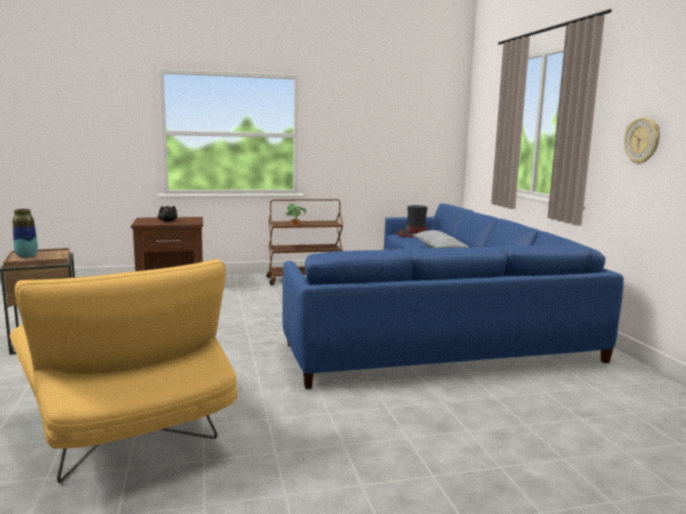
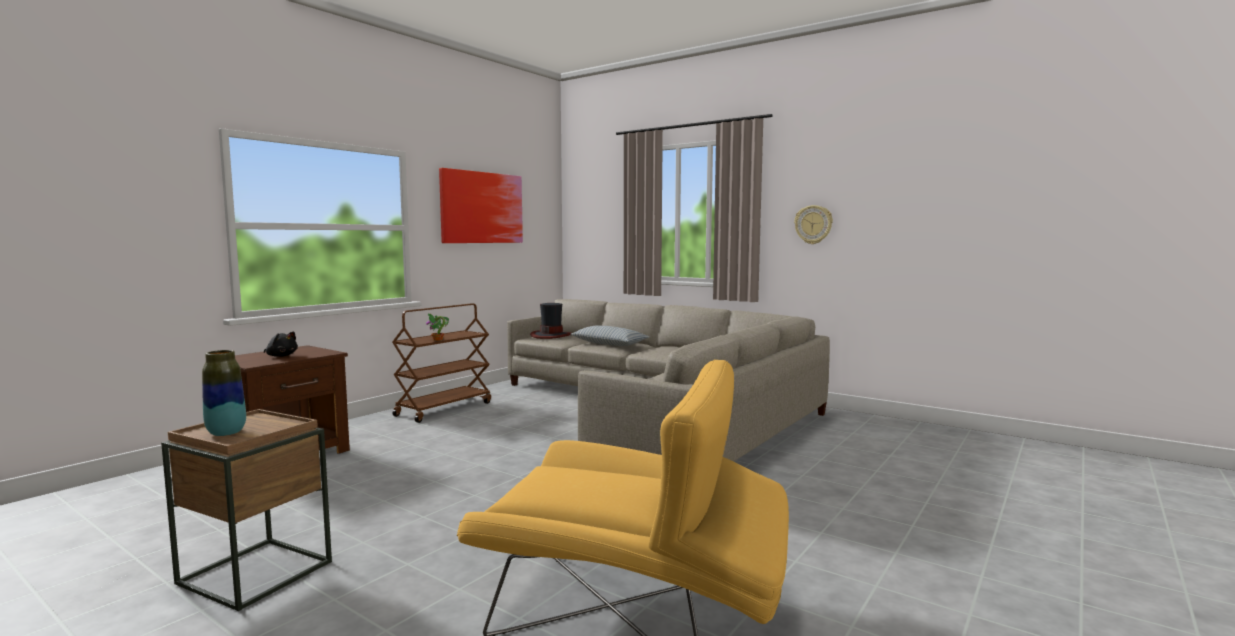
camera: 40 degrees left, 5 degrees down
(372, 118) = (482, 207): none -> picture
(447, 320) = (662, 413): blue sofa -> grey sofa

